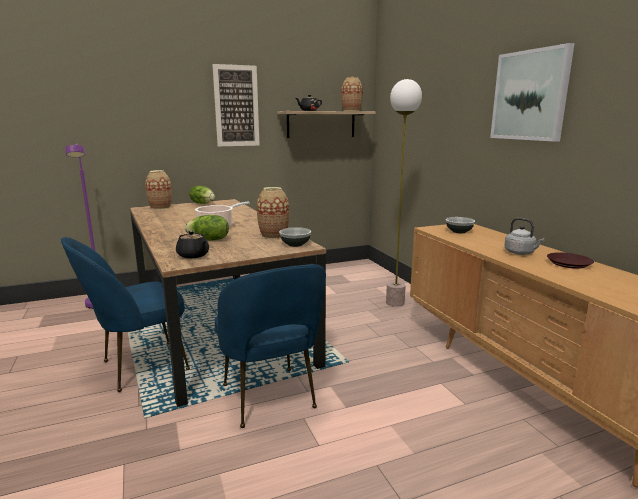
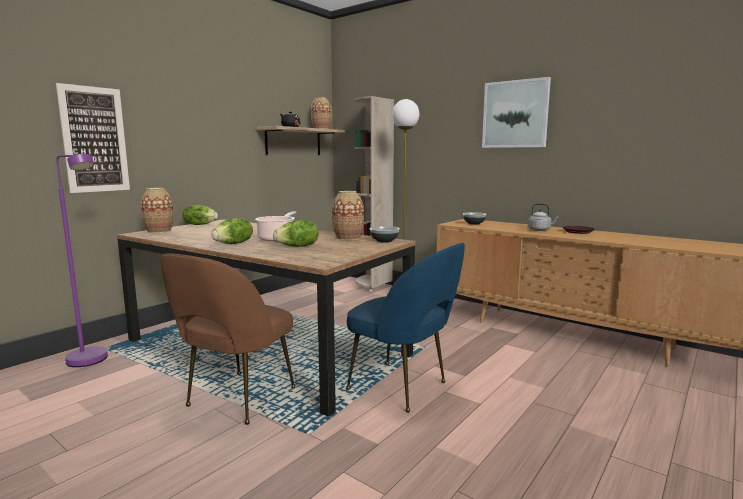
camera: 30 degrees left, 5 degrees down
(138, 368) = (236, 401): blue chair -> brown chair
(173, 229) = (234, 244): none -> lettuce
(193, 255) = (319, 257): black teapot -> none
(236, 106) = (219, 119): picture -> picture (94, 140)
(383, 279) = (370, 286): none -> beige bookcase

